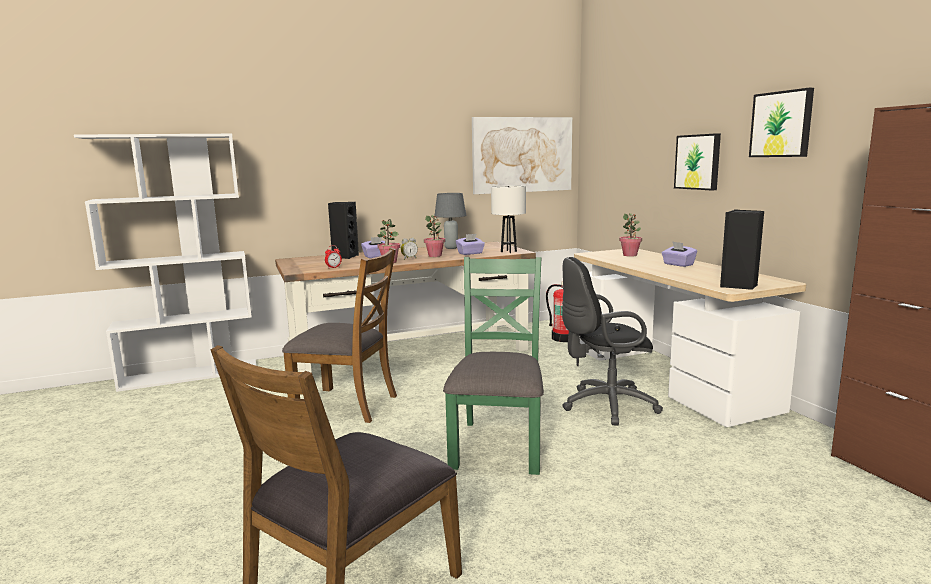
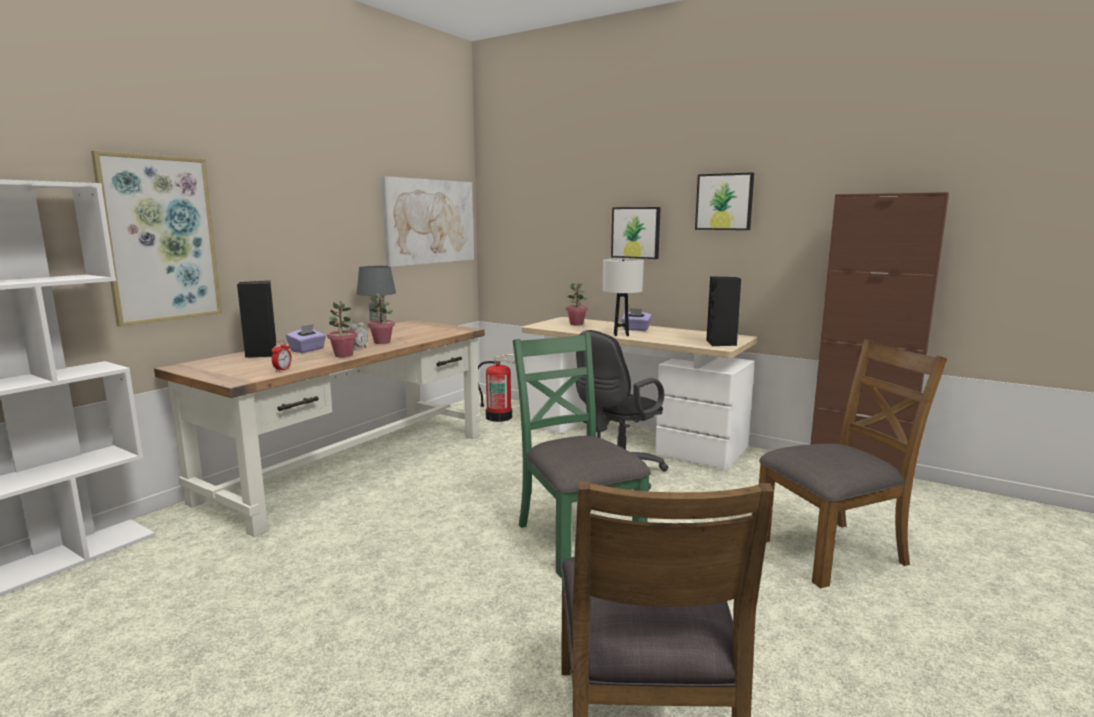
camera: 35 degrees left, 0 degrees up
(285, 170) = (160, 239): none -> picture
(347, 404) = (353, 543): brown chair -> brown chair (832, 551)
(470, 253) = (417, 336): purple tissue box -> none
(508, 251) = (454, 330): white table lamp -> white table lamp (621, 334)

